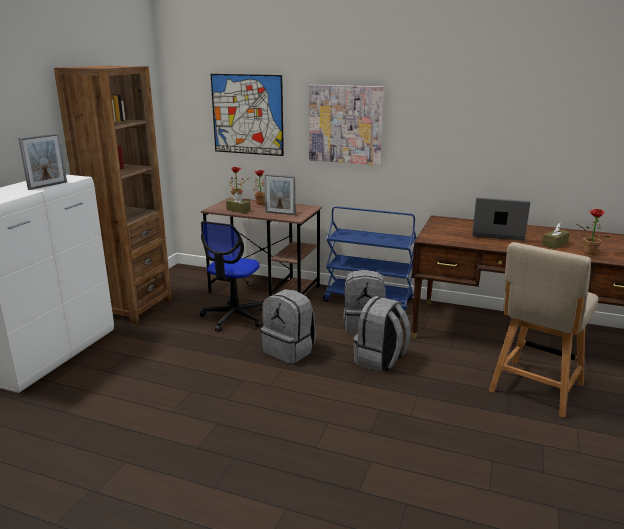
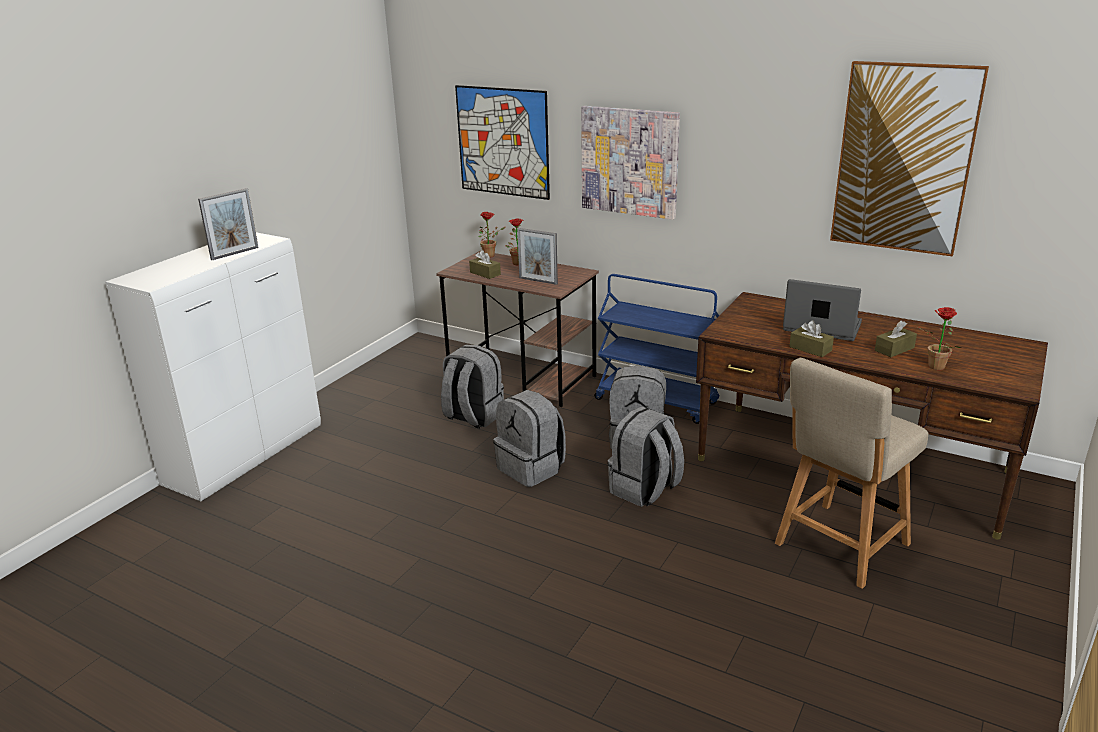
camera: 10 degrees right, 5 degrees up
(133, 307) = (349, 394): brown bookcase -> none
(234, 317) = (473, 416): office chair -> grey backpack
(497, 246) = (810, 349): none -> brown tissue box
(548, 112) = (904, 159): none -> picture

